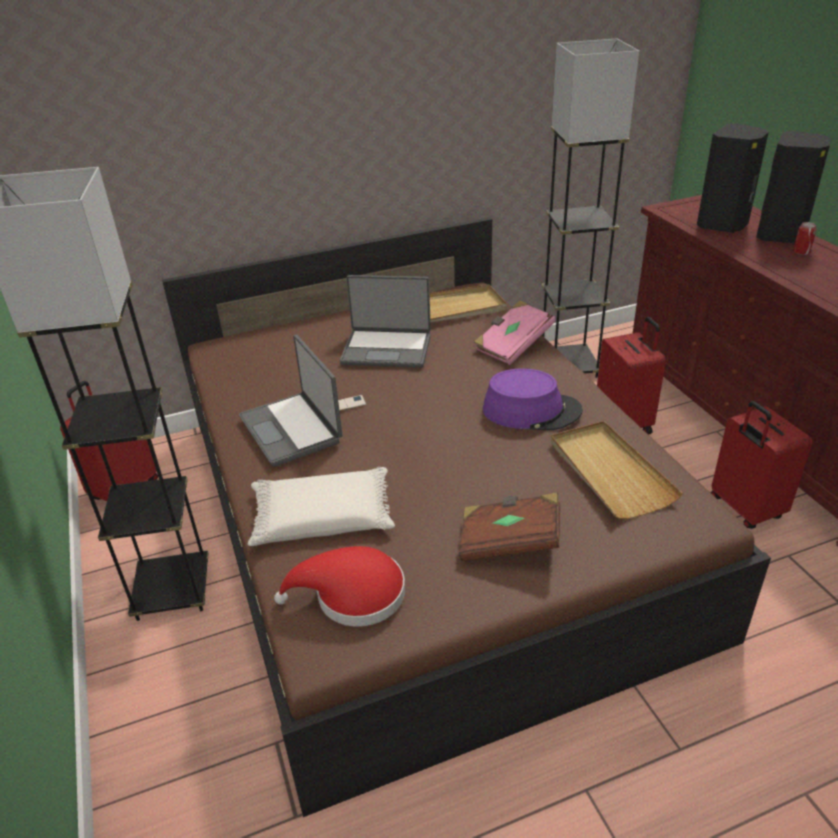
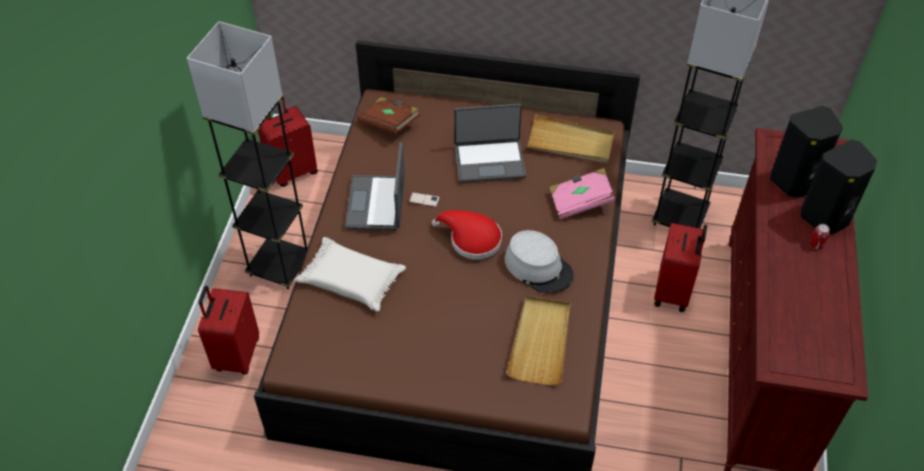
camera: 30 degrees right, 15 degrees up
(352, 595) = (328, 341): red hat -> red hat (471, 239)
(387, 349) = (489, 161): laptop -> laptop turned 45 degrees counterclockwise
(509, 541) = (437, 355): brown book -> brown book (389, 123)
(531, 410) = (538, 267): purple hat -> grey hat
(744, 508) = (688, 408): red suitcase -> red suitcase (236, 355)

